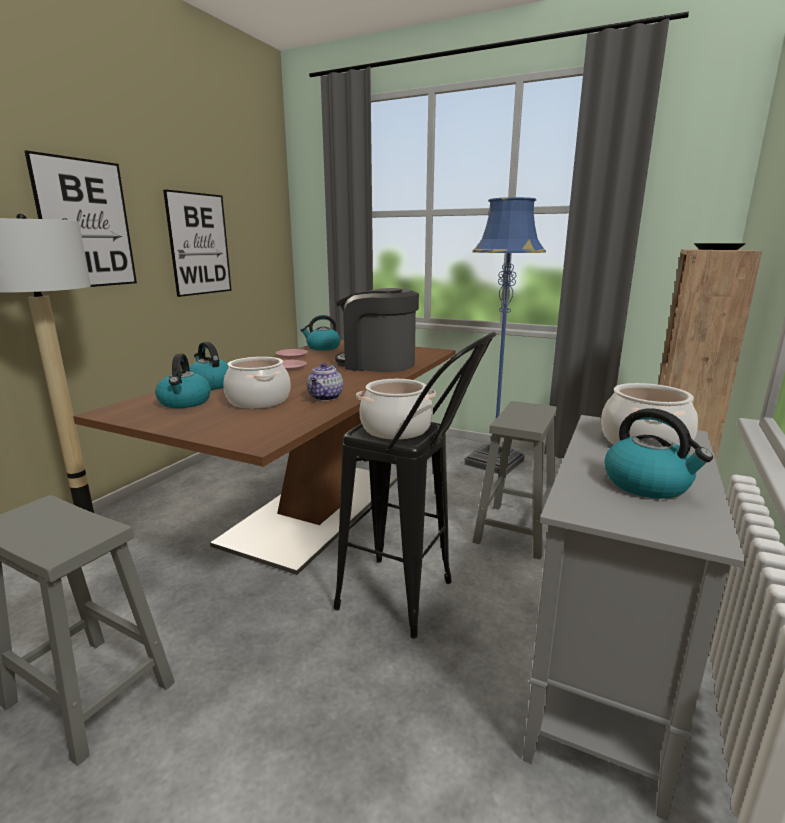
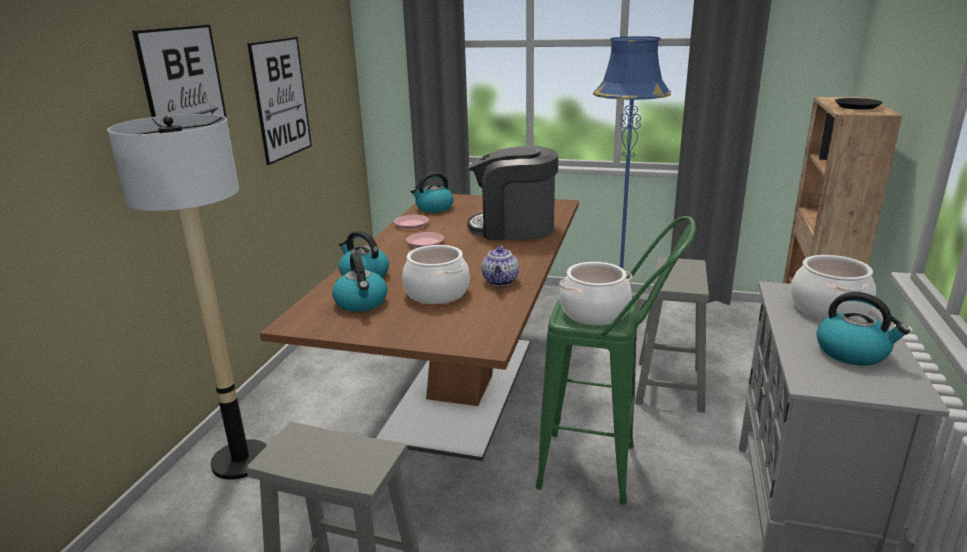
camera: 10 degrees left, 5 degrees up
(412, 601) = (605, 470): black stool -> green stool

